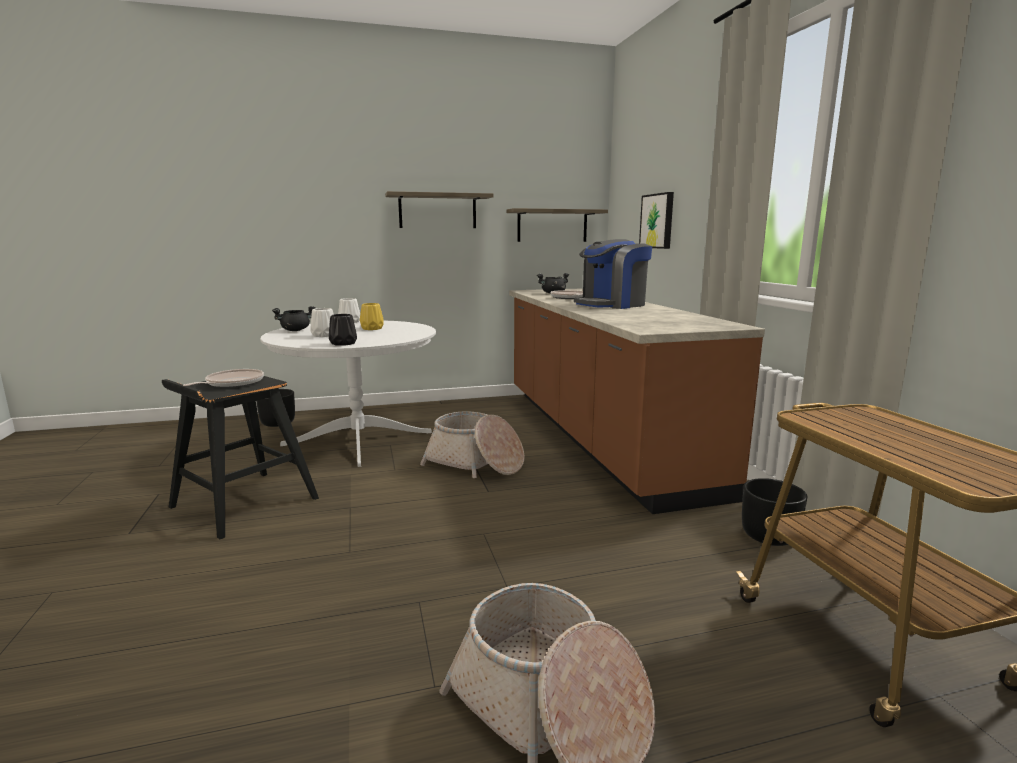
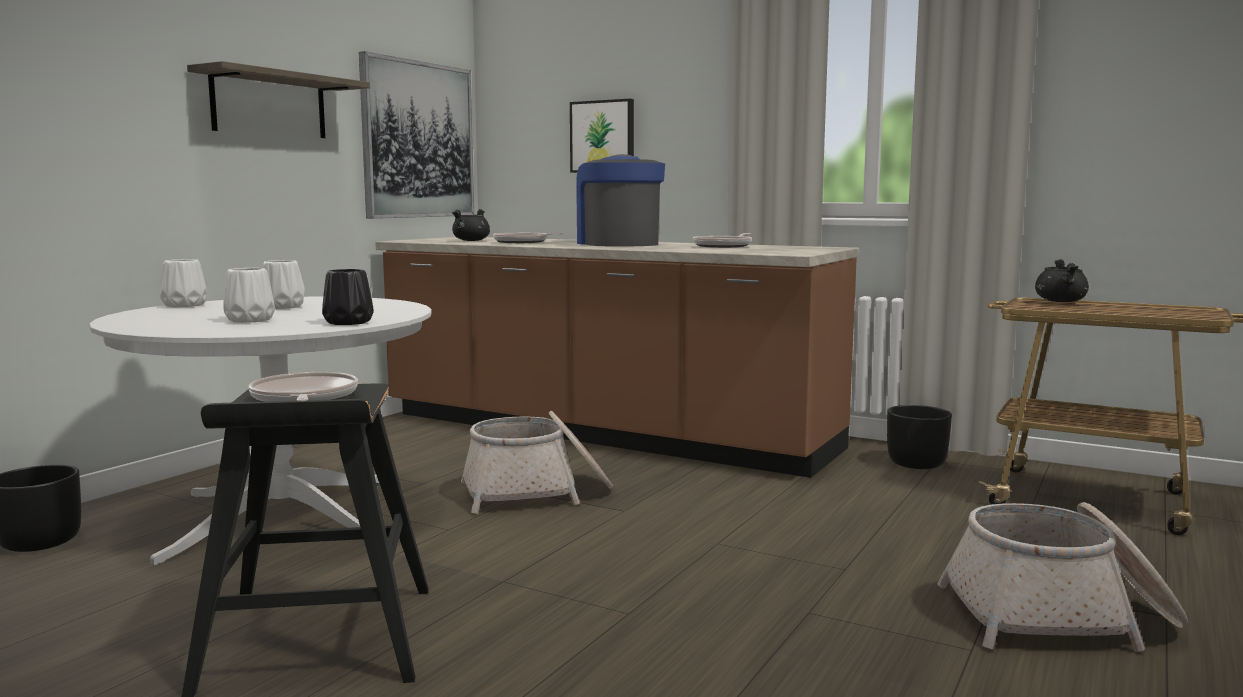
camera: 45 degrees left, 5 degrees down
(295, 330) = (148, 322): black cooking pot -> black cooking pot (1060, 301)
(371, 328) = (281, 307): yellow vase -> white vase
(552, 225) = (418, 140): shelf -> picture
(611, 305) = (618, 244): coffee machine -> coffee machine turned 150 degrees clockwise
(661, 315) = (724, 246): none -> frying pan

